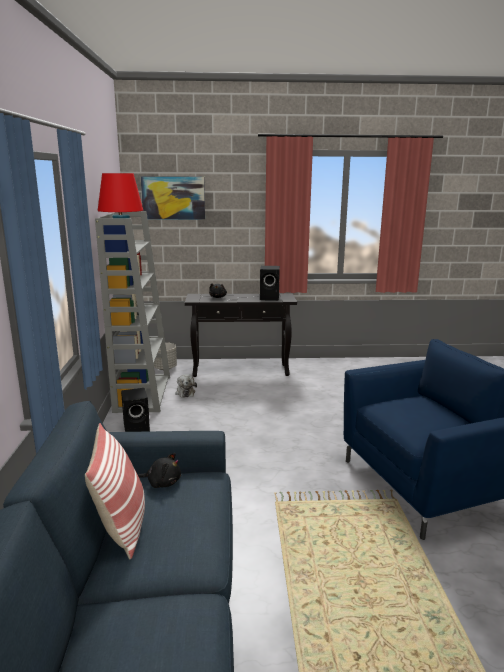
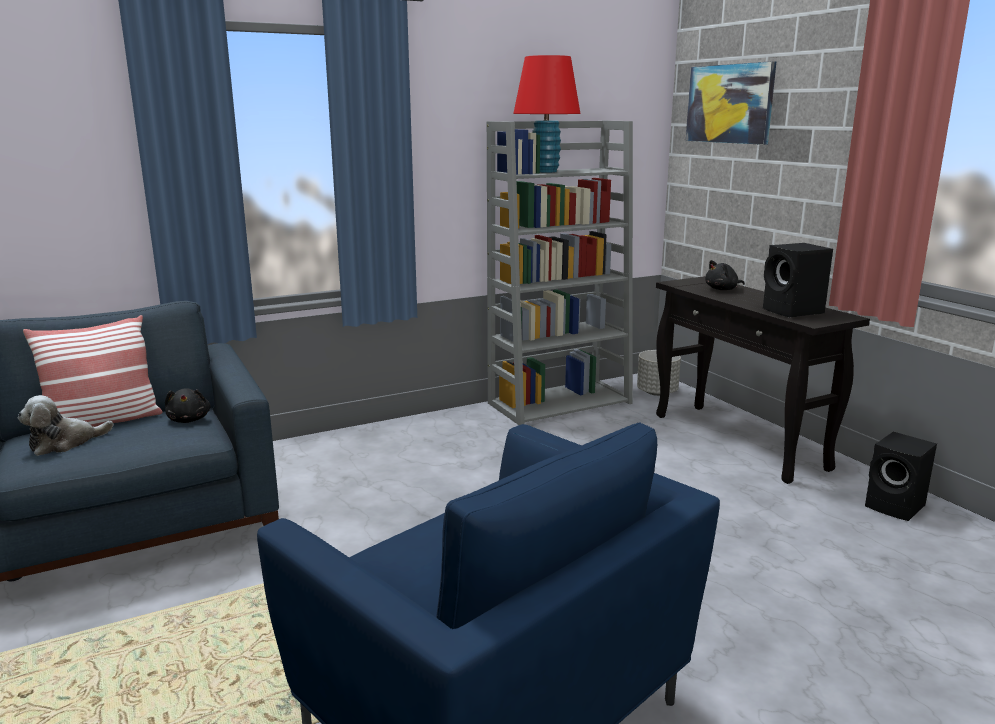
camera: 65 degrees right, 0 degrees up
(137, 428) = (463, 427): black speaker -> black speaker (896, 507)
(185, 392) = (599, 425): plush toy -> plush toy (65, 443)

